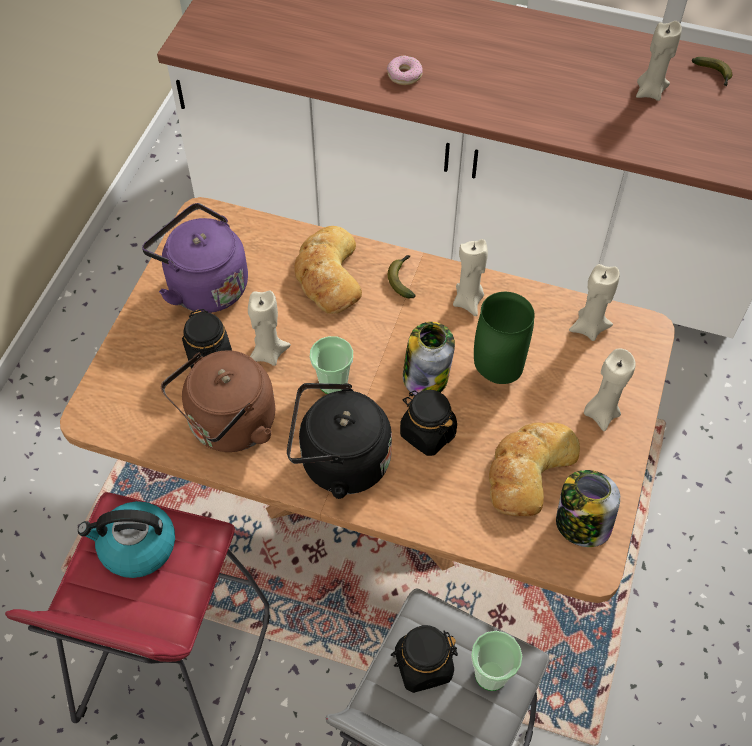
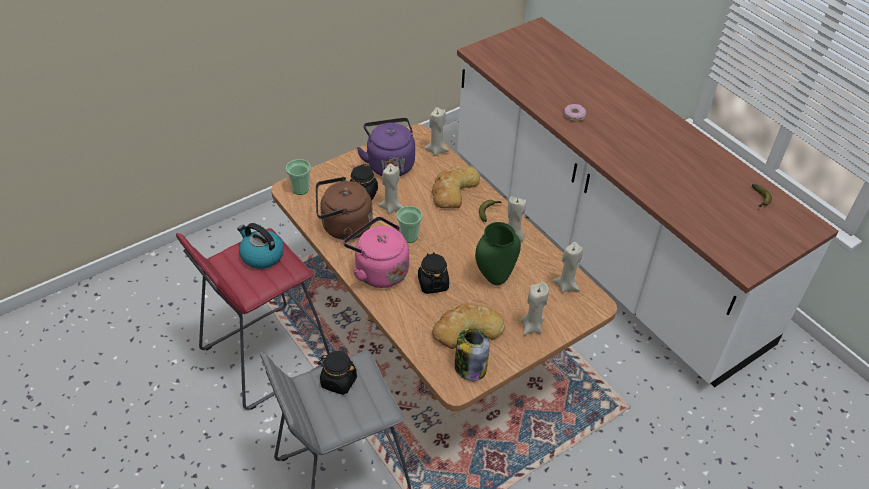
camera: 35 degrees right, 10 degrees down
(339, 462) = (379, 270): black kettle -> pink kettle
(426, 376) = (457, 259): jar -> none
(491, 674) = (366, 406): cup -> cup (300, 189)
(650, 92) = (710, 188): beige candle -> beige candle (436, 150)

